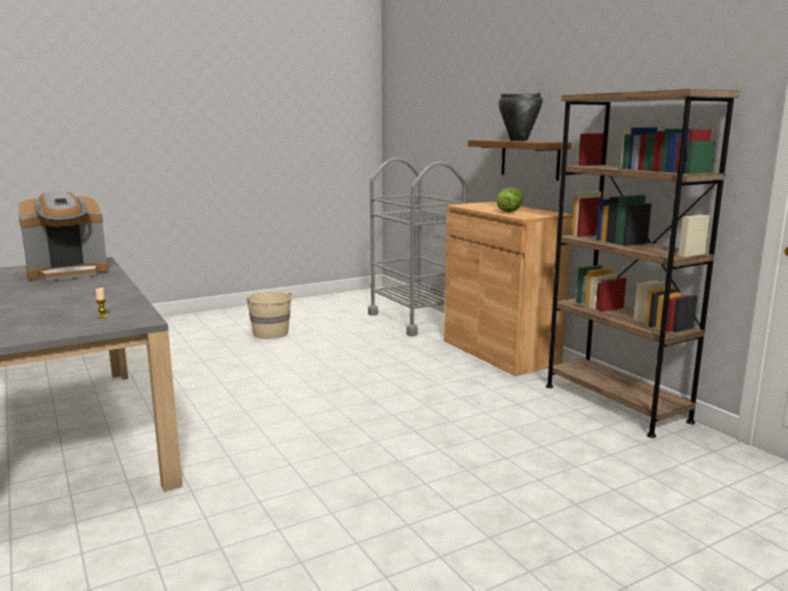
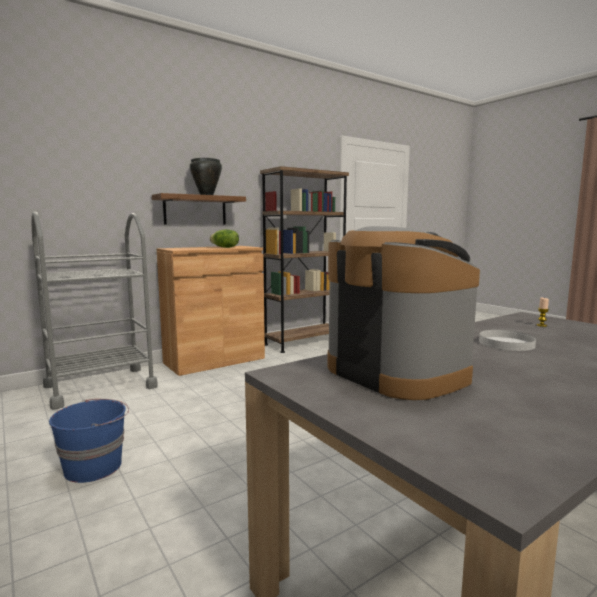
camera: 95 degrees left, 5 degrees down
(76, 297) = (506, 343): none -> white plate
(271, 333) = (94, 466): beige bucket -> blue bucket

